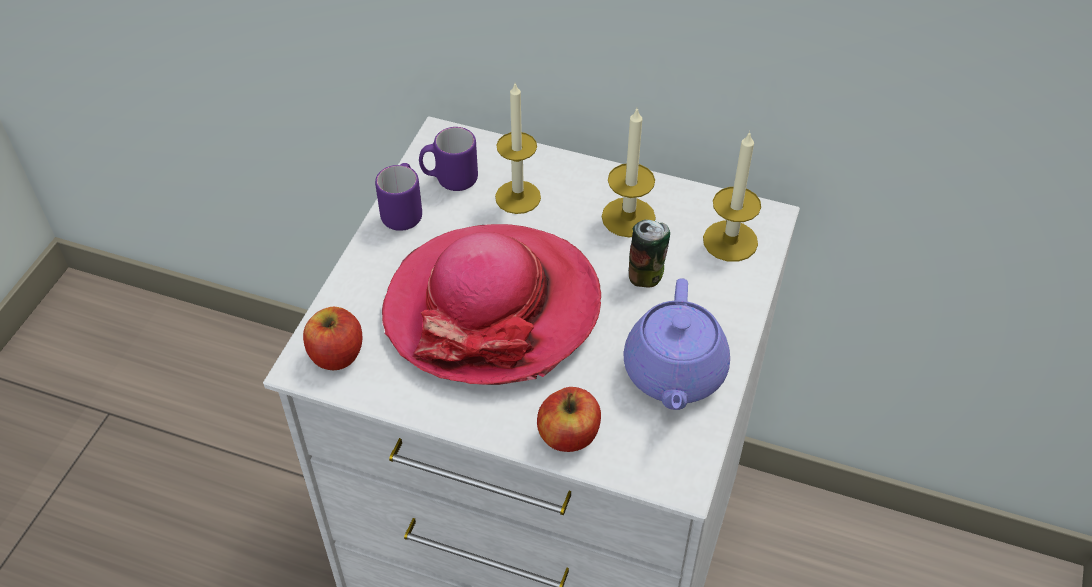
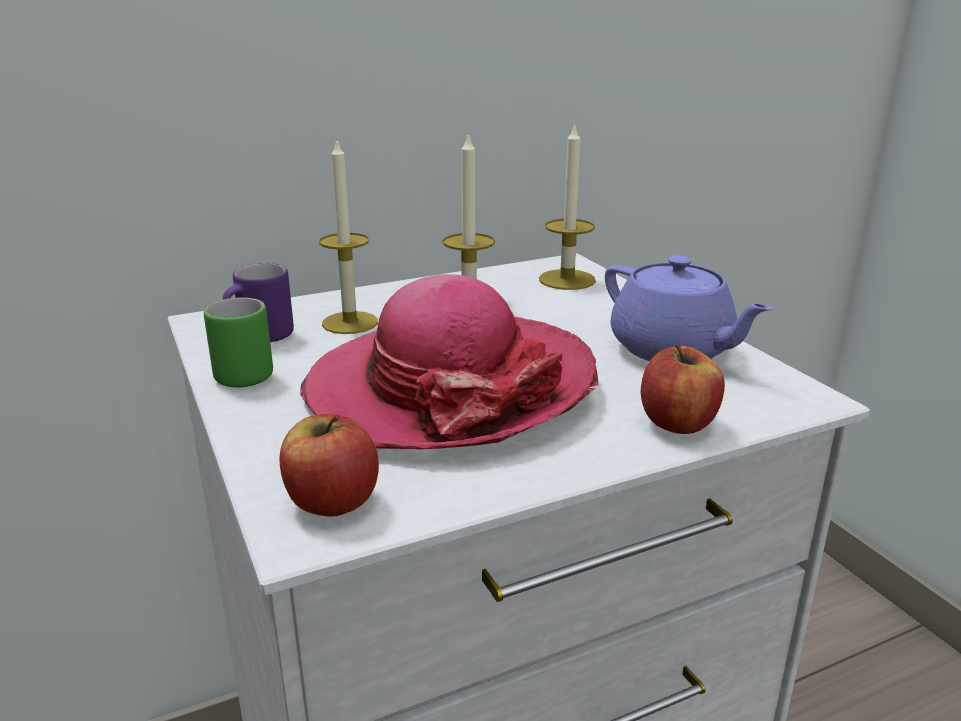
camera: 45 degrees left, 25 degrees down
(403, 211) = (240, 373): purple mug -> green mug
(646, 275) = (543, 316): can -> none

